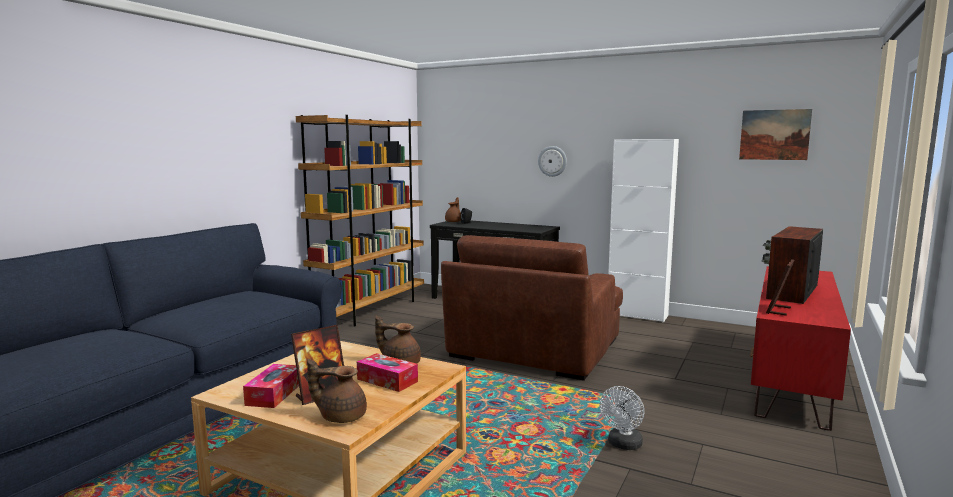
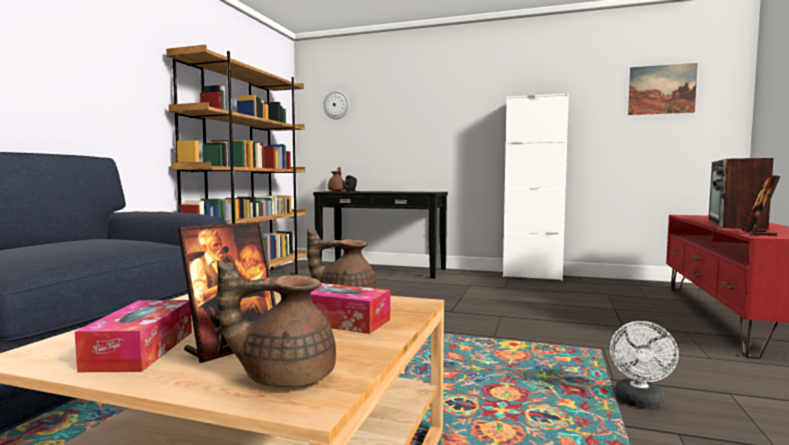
camera: 10 degrees left, 5 degrees down
(535, 348) = (451, 306): brown armchair -> none
(552, 161) = (438, 126): wall clock -> wall clock (336, 105)

